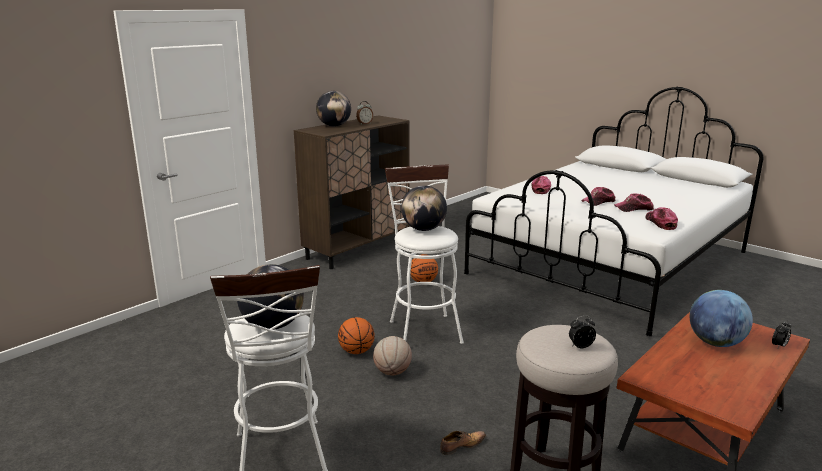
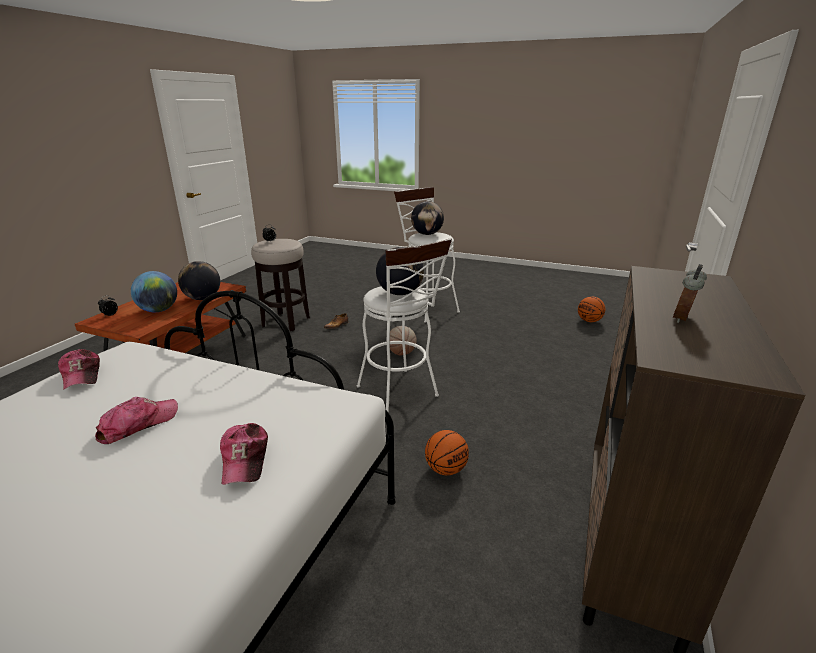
camera: 160 degrees right, 5 degrees up
(334, 126) = (711, 299): globe -> globe (202, 298)
(356, 351) = (441, 362): basketball -> basketball (589, 321)
(634, 208) = (85, 410): cap -> none

